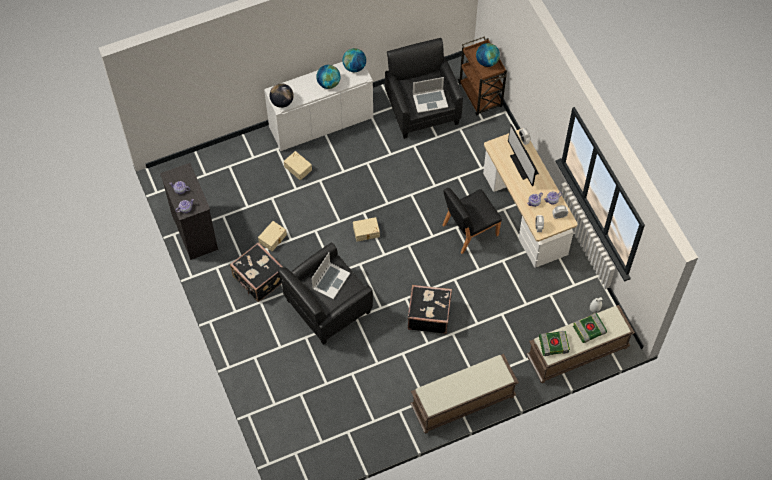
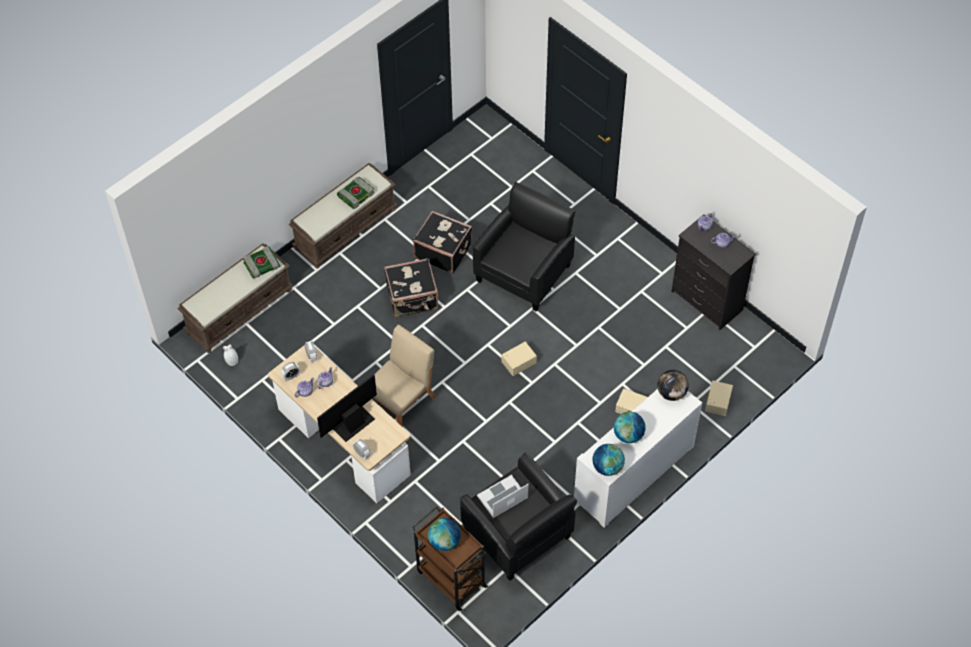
camera: 160 degrees right, 5 degrees down
(258, 280) = (610, 275): black suitcase -> black suitcase (443, 251)
(273, 239) = (618, 321): beige storage box -> beige storage box (717, 401)
(331, 280) = (523, 255): laptop -> none
(469, 230) = (402, 402): black chair -> beige chair
(523, 165) = (352, 423): monitor -> monitor turned 90 degrees counterclockwise
(589, 330) = (227, 290): book -> book (356, 194)

